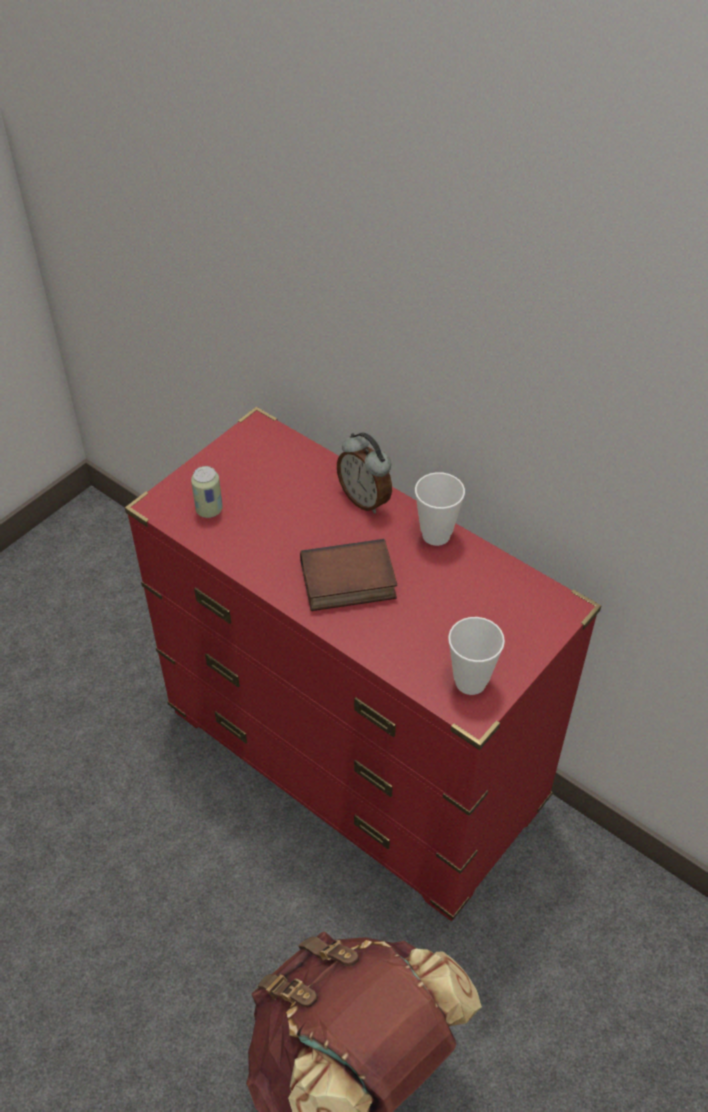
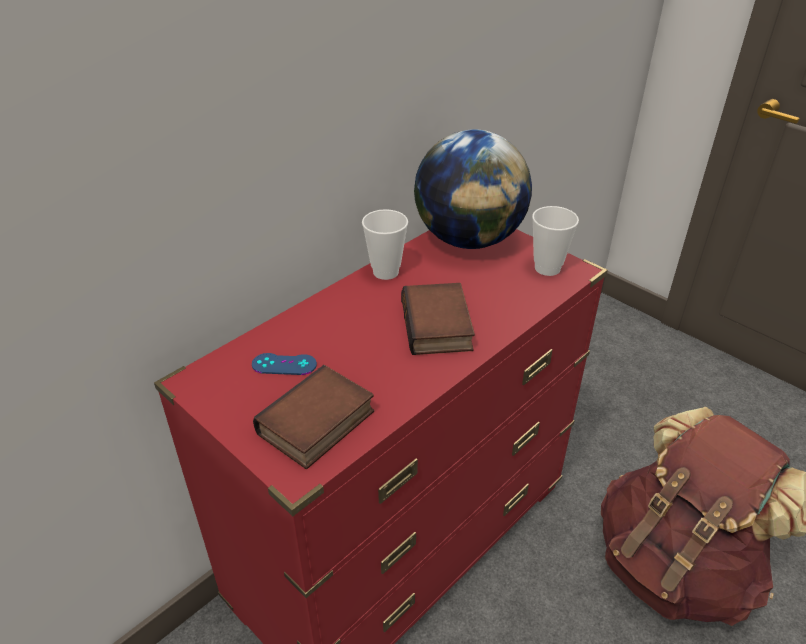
camera: 85 degrees left, 10 degrees down
(209, 510) = (317, 425): can -> book
(282, 479) = (284, 364): none -> blue game controller
(365, 499) = (331, 309): alarm clock -> none
(519, 605) = (469, 239): none -> globe

